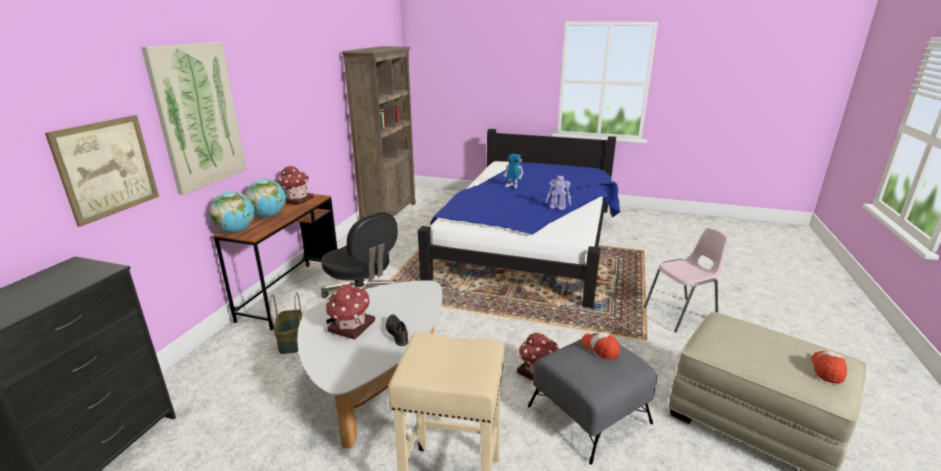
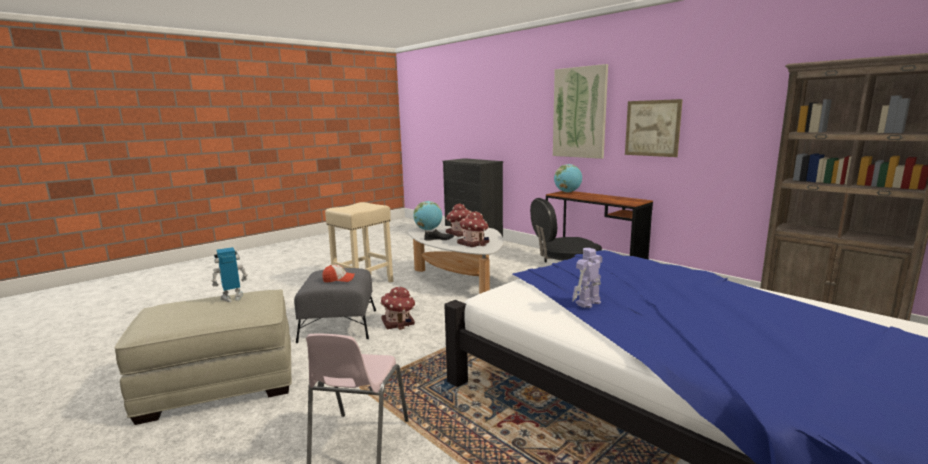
camera: 120 degrees right, 10 degrees down
(107, 168) = (526, 128): picture -> picture (652, 128)
(269, 216) = (592, 195): globe -> globe (428, 229)
(291, 341) = (525, 265): basket -> none
(295, 200) = (628, 199): toy house -> toy house (474, 243)
(512, 185) = (721, 299): toy robot -> toy robot (232, 299)
(827, 369) = (160, 314): cap -> none

